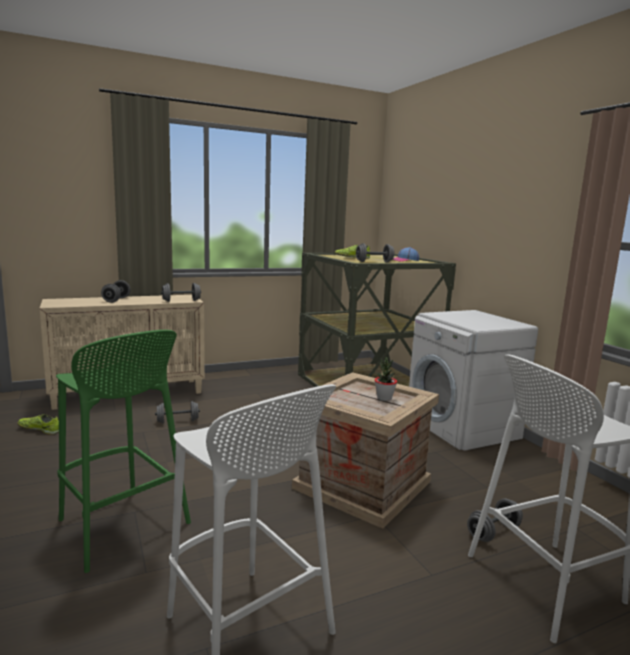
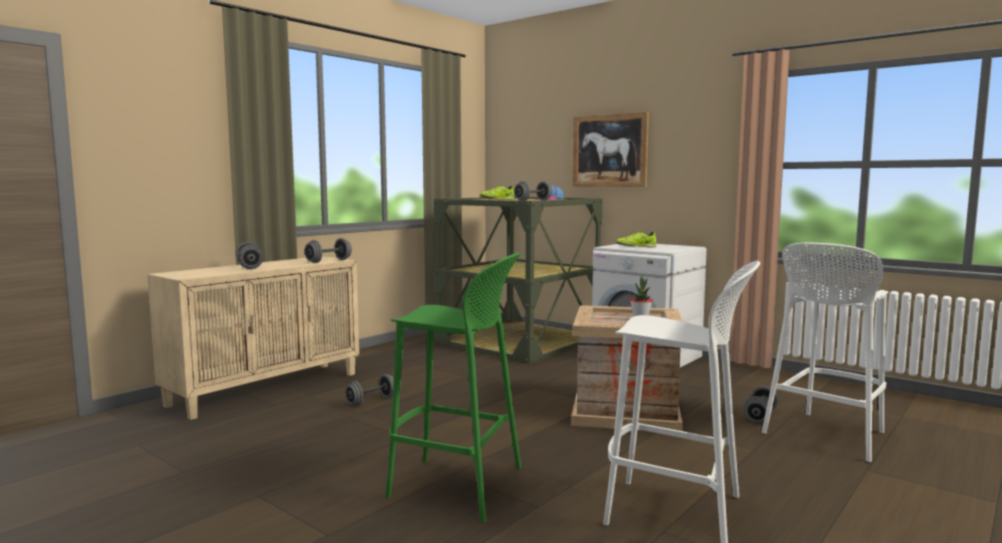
camera: 25 degrees left, 5 degrees down
(39, 429) = (212, 439): shoe -> shoe (635, 247)
(467, 216) = (609, 150): none -> picture

